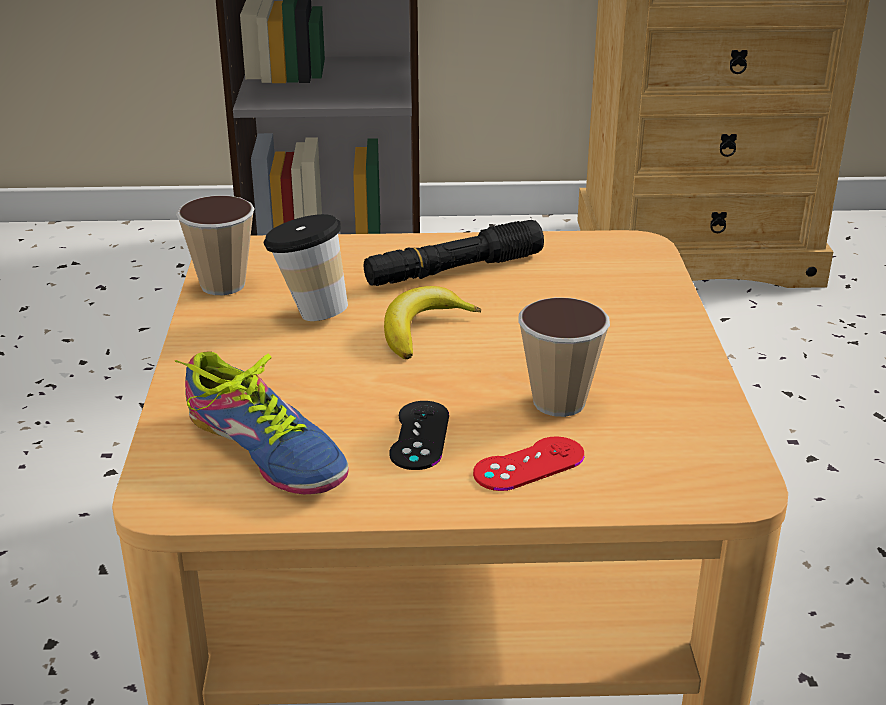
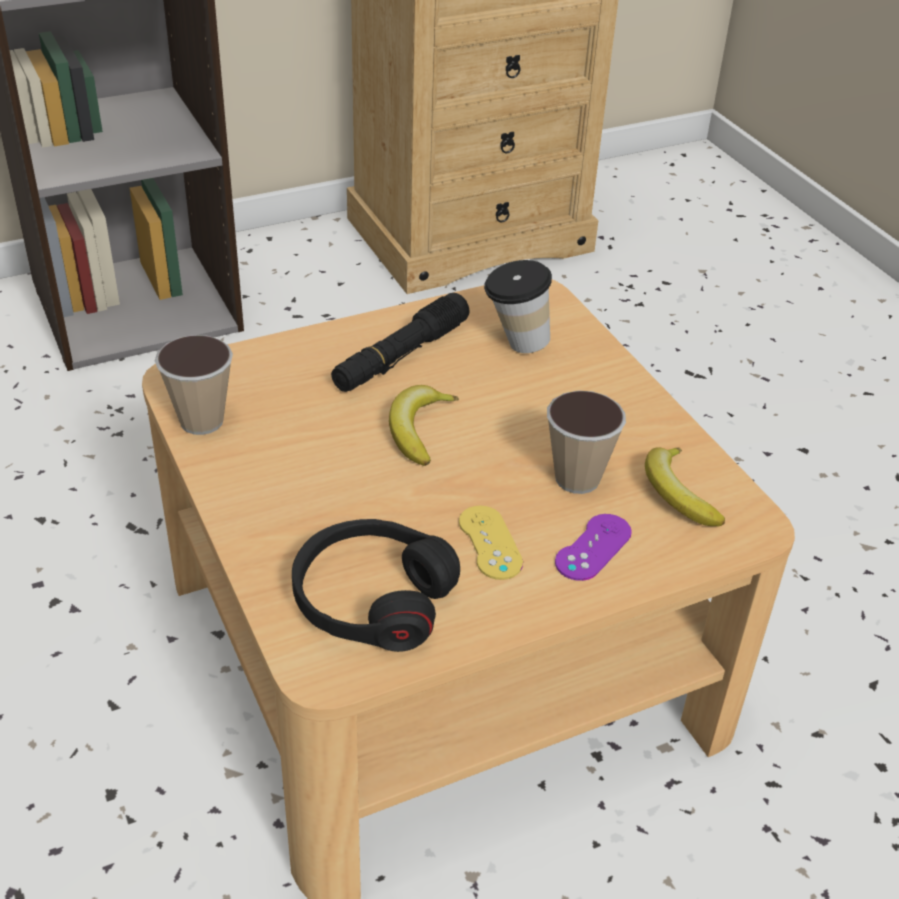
camera: 25 degrees left, 10 degrees up
(261, 454) = (372, 599): shoe -> black headphones
(309, 312) = (305, 433): cup -> cup (515, 344)
(419, 435) = (490, 542): black game controller -> yellow game controller
(529, 464) = (593, 547): red game controller -> purple game controller
(664, 439) = (676, 494): none -> banana

